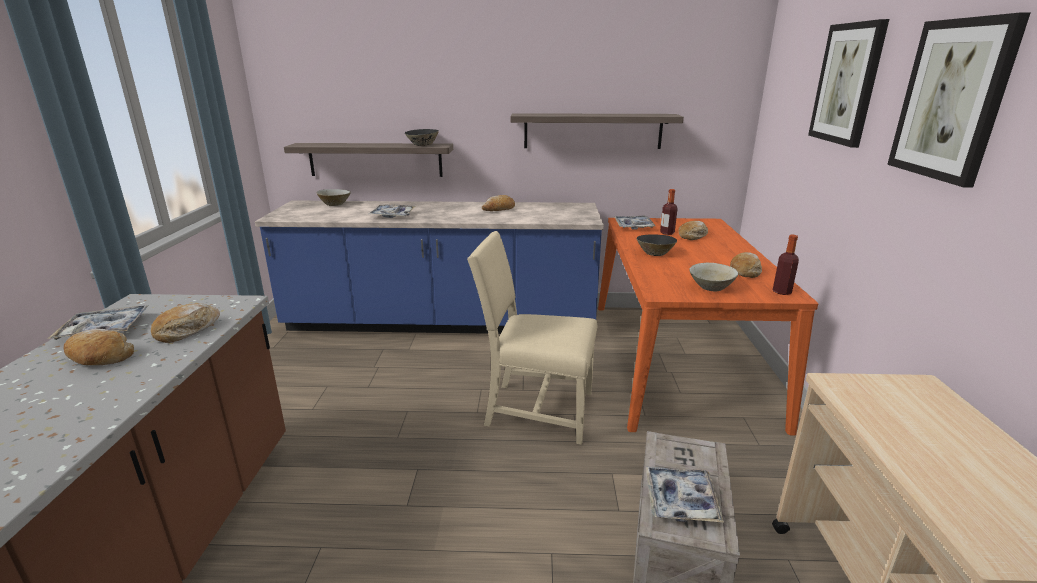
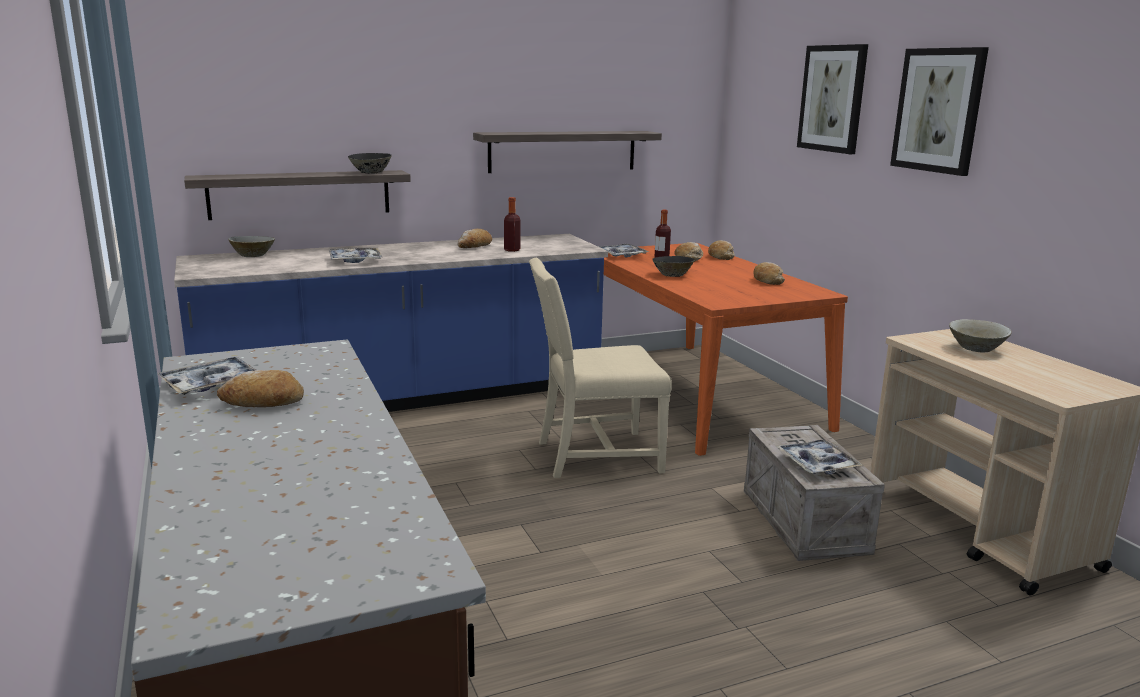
camera: 25 degrees left, 5 degrees down
(187, 330) = (317, 373): bread -> bread (721, 256)
(711, 287) = (753, 295): beige bowl -> beige bowl (976, 349)
(782, 292) = (813, 291): bottle -> bottle (512, 250)

